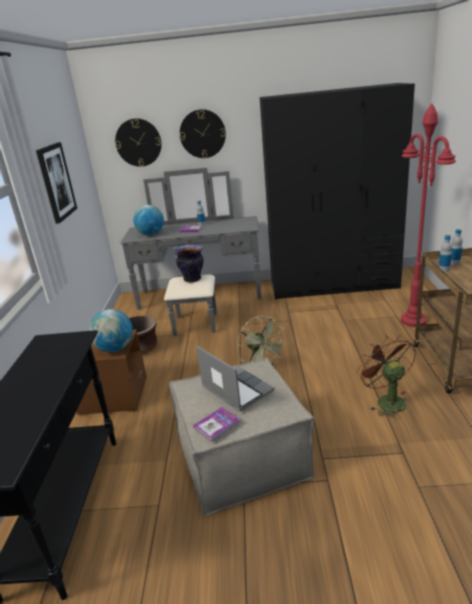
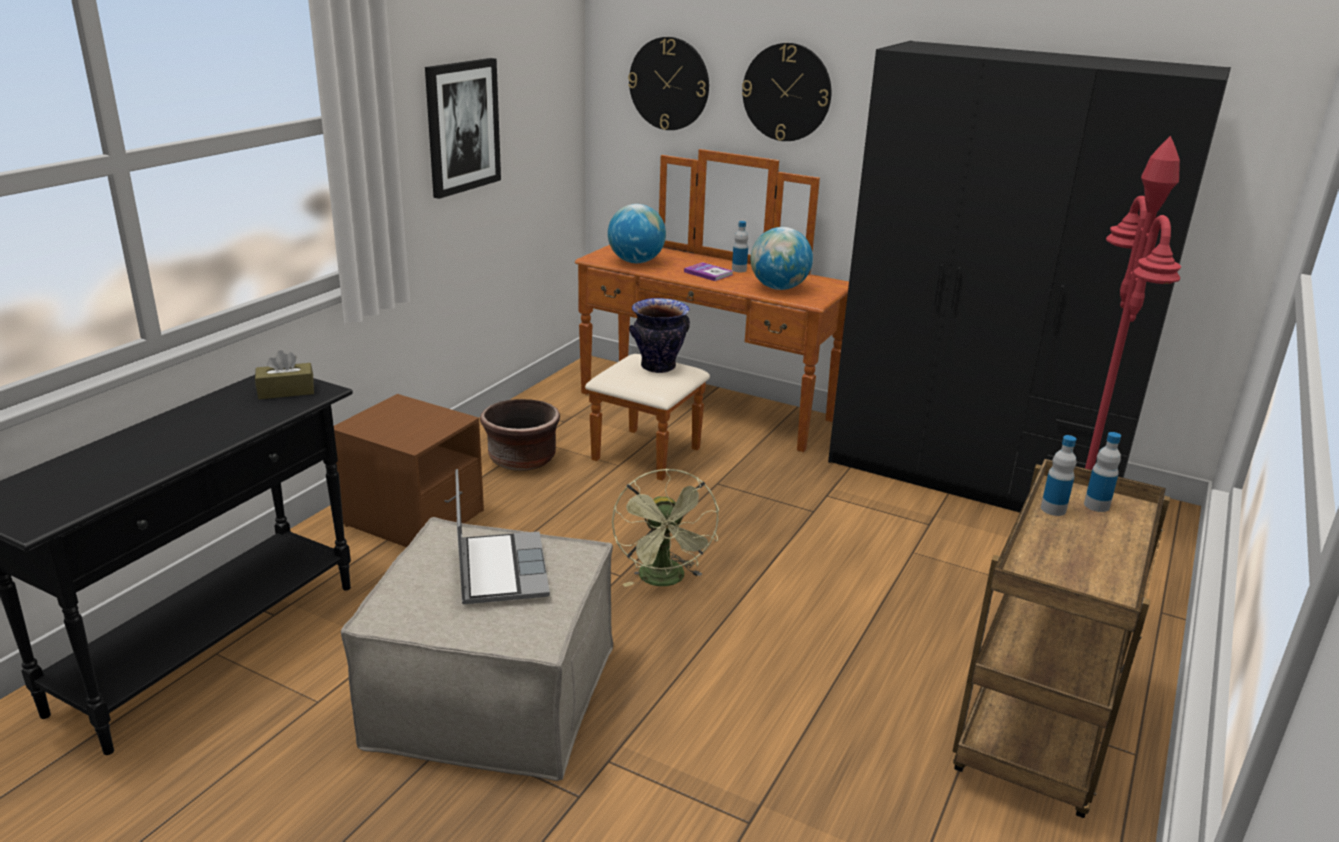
camera: 25 degrees right, 0 degrees up
(61, 343) = (286, 391): none -> brown tissue box
(115, 349) = (417, 436): globe -> globe (779, 288)
(200, 301) = (693, 416): grey dresser -> brown dresser
(217, 425) = (413, 607): book -> none
(386, 400) = (822, 726): brown fan -> none

